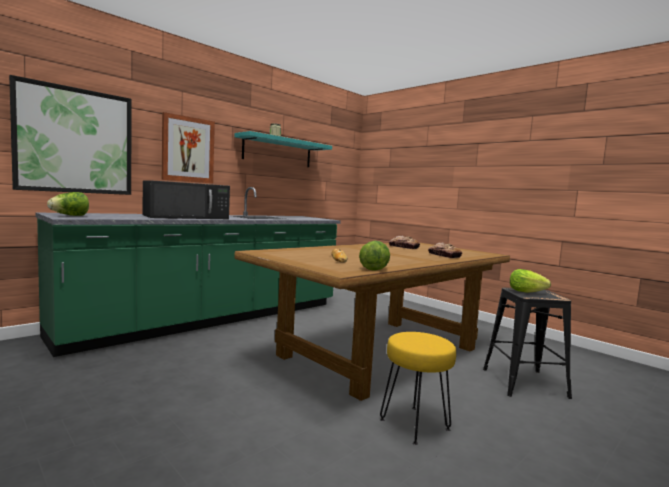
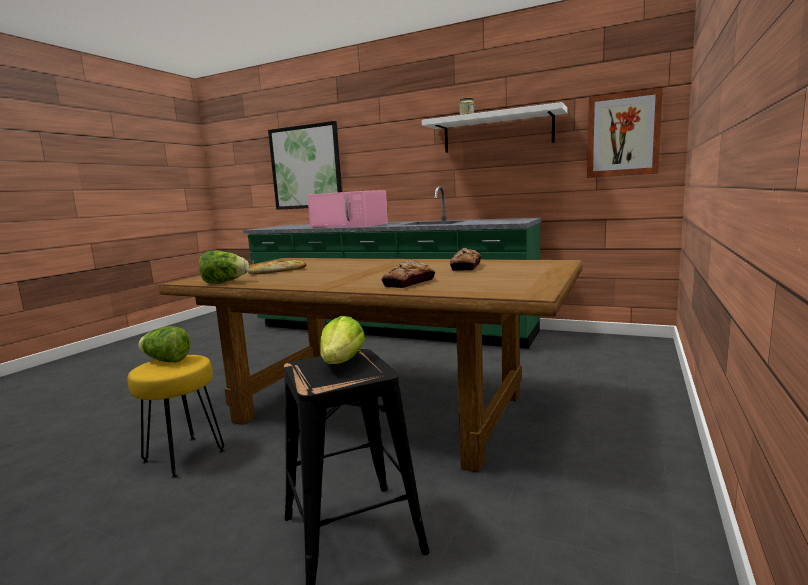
camera: 70 degrees right, 5 degrees up
(70, 215) = (276, 227): lettuce -> lettuce (166, 361)
(187, 217) = (349, 225): black microwave -> pink microwave
(188, 149) = (386, 155): picture -> picture (623, 135)
(278, 152) = (497, 132): turquoise shelf -> white shelf

